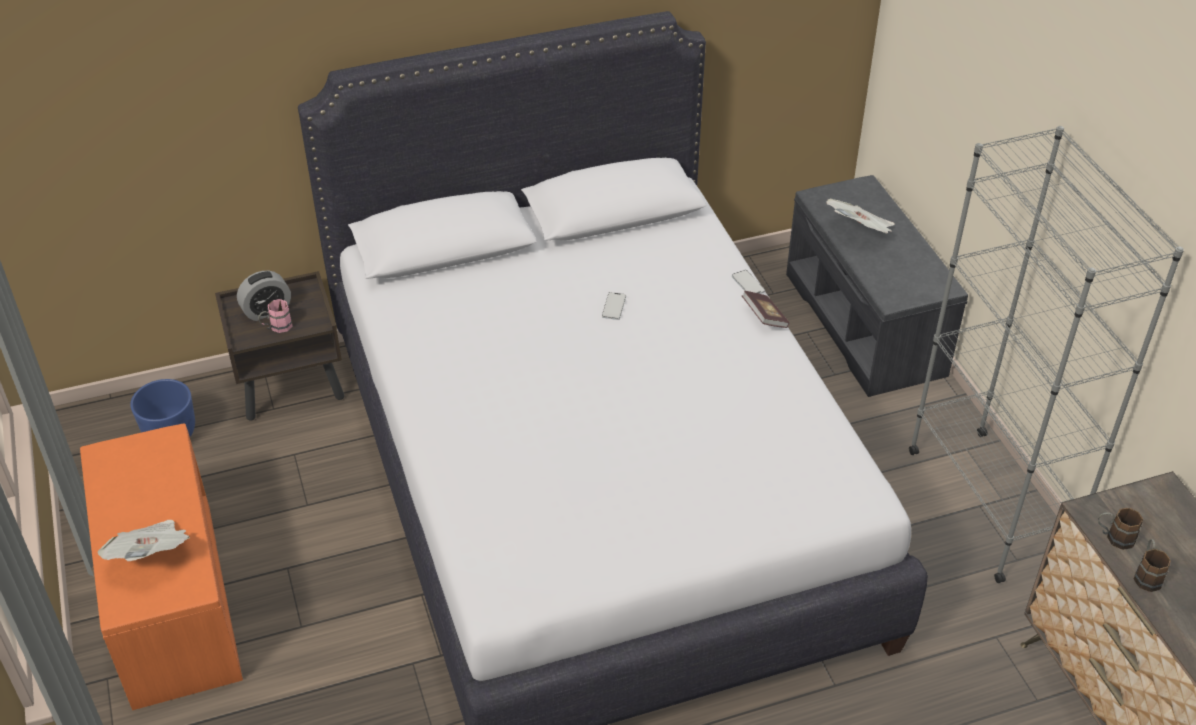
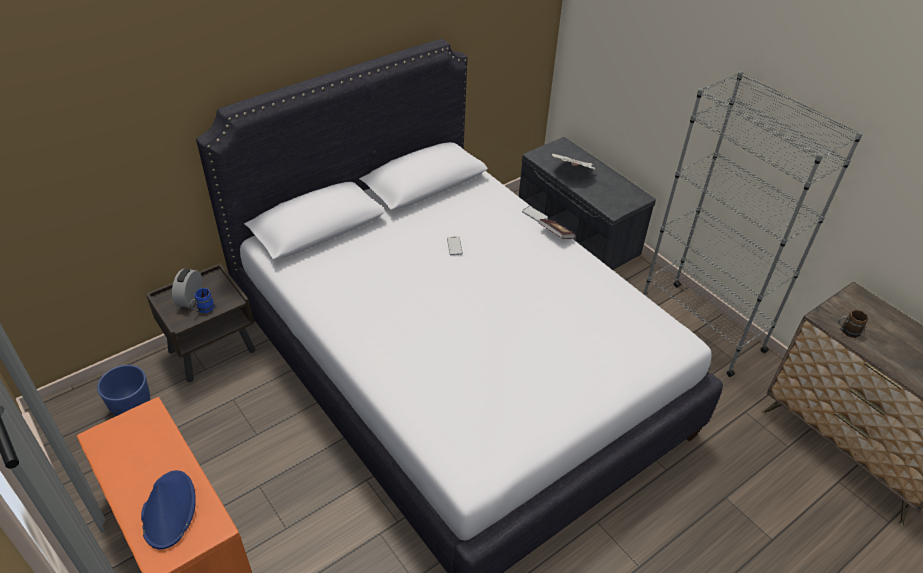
camera: 20 degrees left, 0 degrees up
(151, 555) = (169, 509): newspaper -> blue hat
(267, 310) = (190, 298): alarm clock -> alarm clock turned 150 degrees clockwise
(276, 327) = (203, 309): pink mug -> blue mug
(1146, 574) = (878, 350): brown mug -> none

